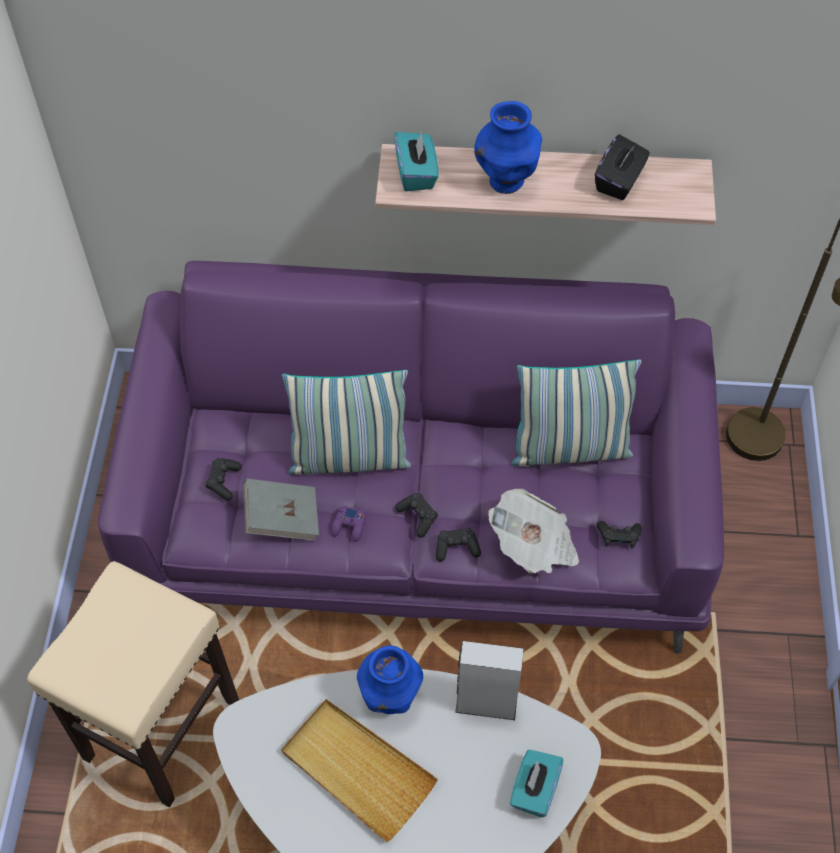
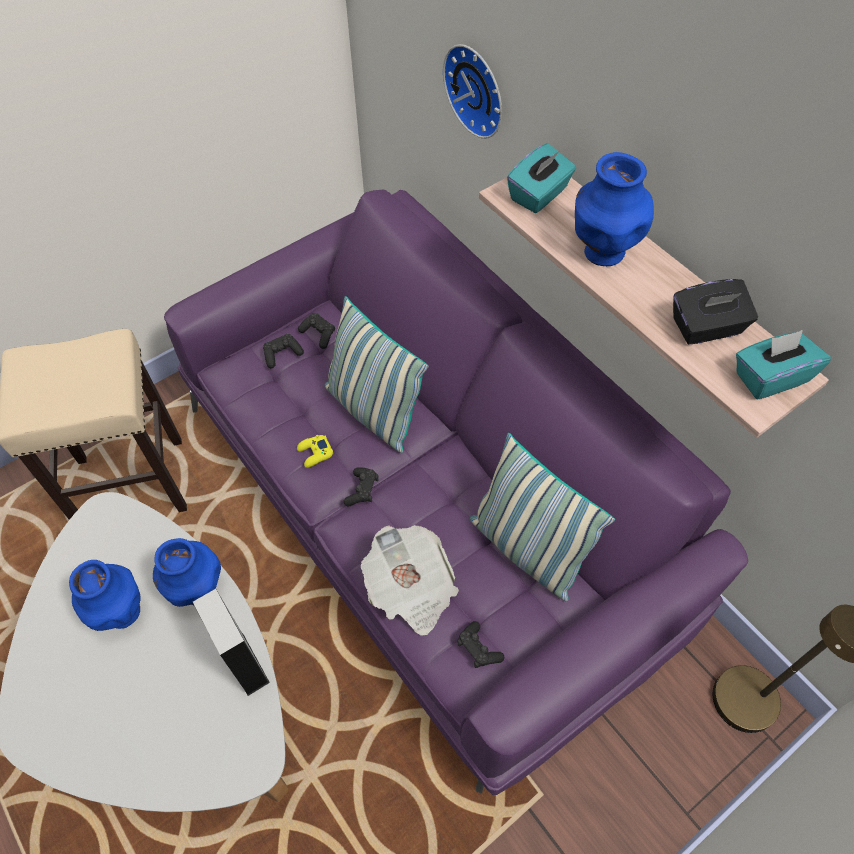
camera: 50 degrees right, 0 degrees up
(280, 127) = (478, 89): none -> wall clock
(282, 518) = (284, 409): grey book -> none
(349, 526) = (315, 453): purple game controller -> yellow game controller
(357, 770) = (122, 613): beige tray -> blue vase
(456, 548) = (359, 536): black game controller -> black game controller (319, 334)
(534, 790) = (194, 759): turquoise tissue box -> turquoise tissue box (770, 377)

